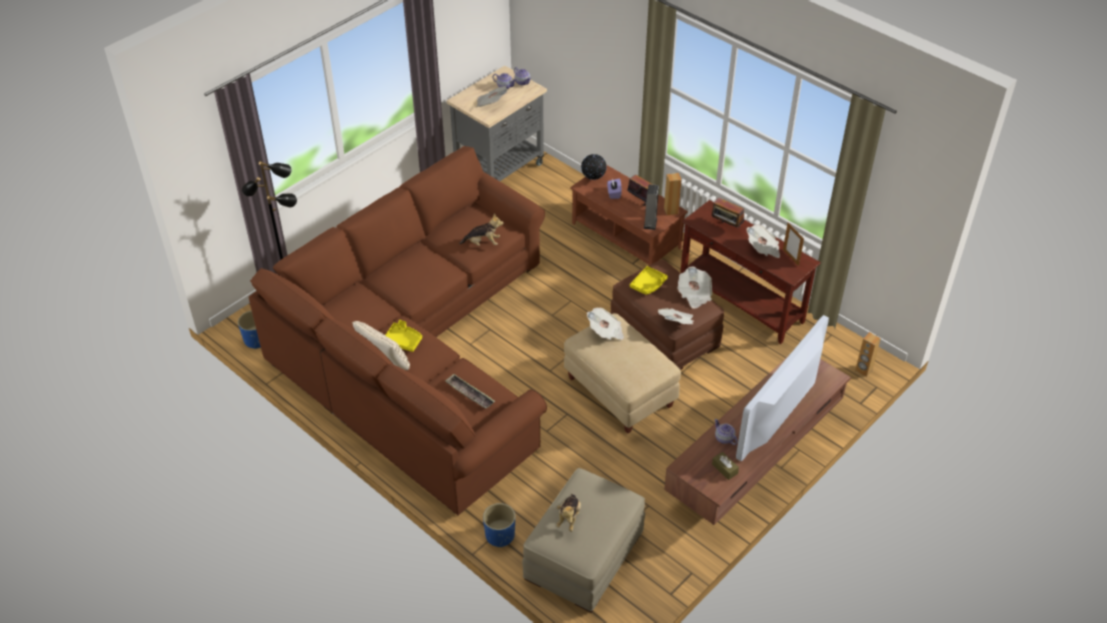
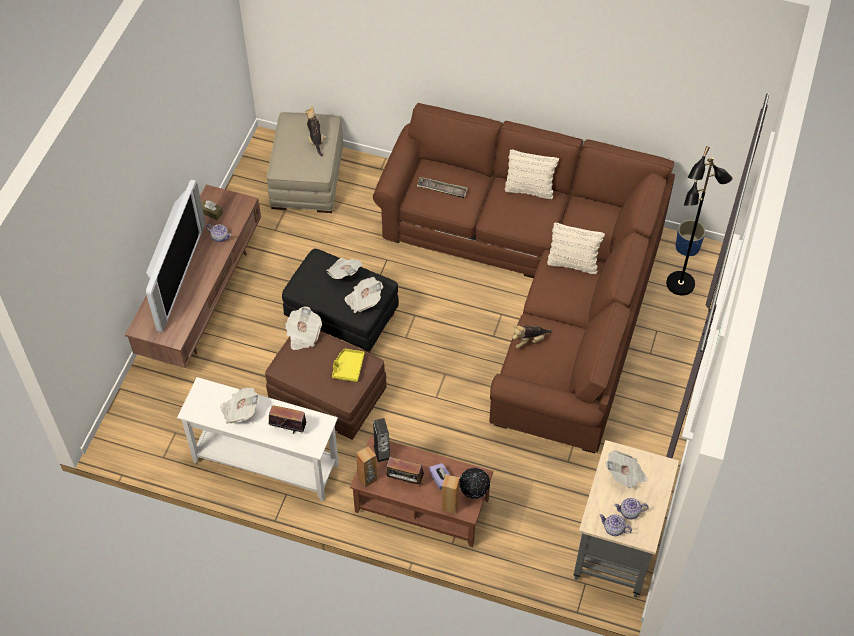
camera: 155 degrees right, 10 degrees up
(398, 286) = (573, 263): none -> beige pillow
(403, 340) = (528, 214): yellow tray -> none
(499, 535) = (377, 169): blue planter -> none
(620, 391) = (342, 318): beige ottoman -> black ottoman
(694, 295) = (299, 373): newspaper -> newspaper (344, 273)
(741, 302) = (265, 463): brown console table -> white console table
(790, 257) = (208, 411): picture frame -> none
(863, 370) = (122, 426): brown speaker -> brown speaker (450, 506)

